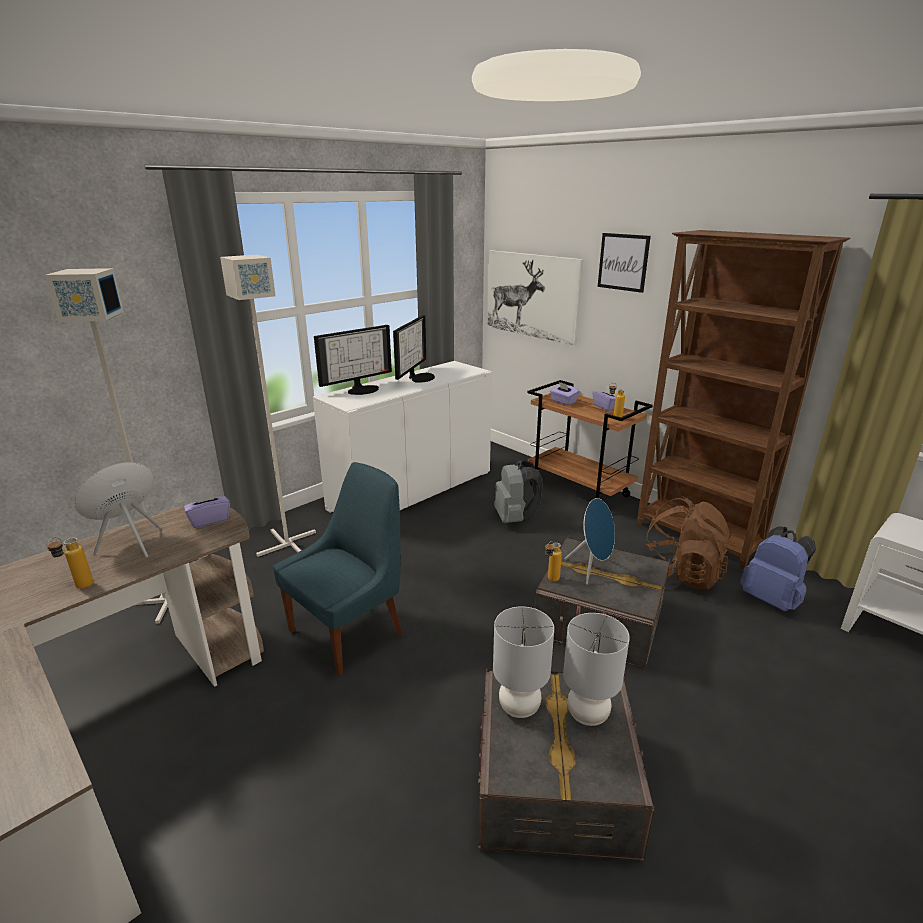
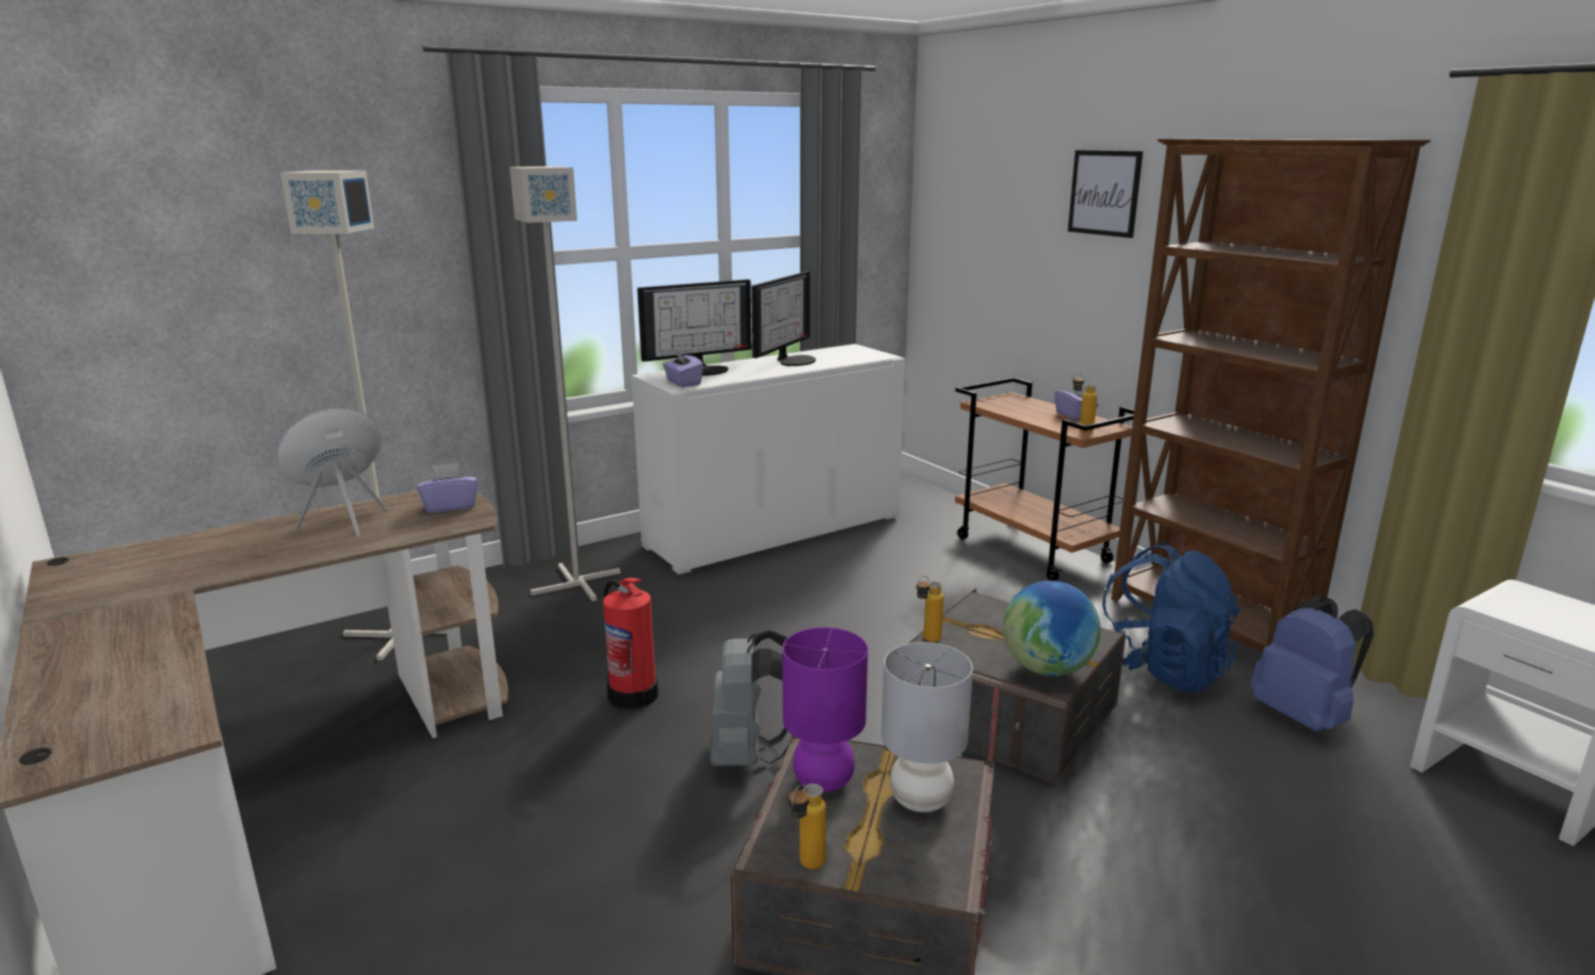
camera: 10 degrees right, 5 degrees down
(78, 588) = (266, 561): bottle -> bottle (806, 867)
(350, 631) = (632, 694): blue chair -> fire extinguisher
(514, 518) = (918, 578): grey backpack -> grey backpack (749, 755)
(520, 707) = (824, 781): grey table lamp -> purple table lamp
(532, 295) = (977, 249): picture -> none
(563, 401) = (1010, 406): purple tissue box -> purple tissue box (683, 383)
(592, 569) = (996, 632): blue speaker -> none
(633, 595) = (1047, 669): none -> globe
(679, 574) = (1158, 670): brown backpack -> blue backpack

